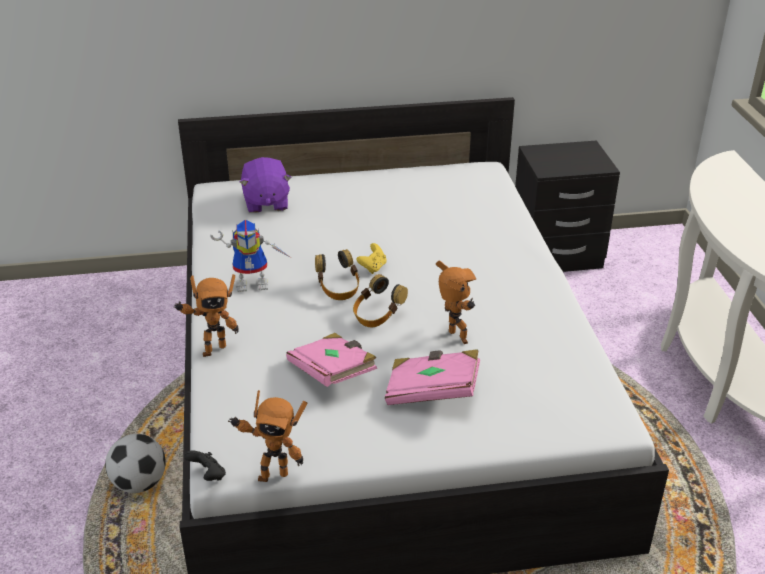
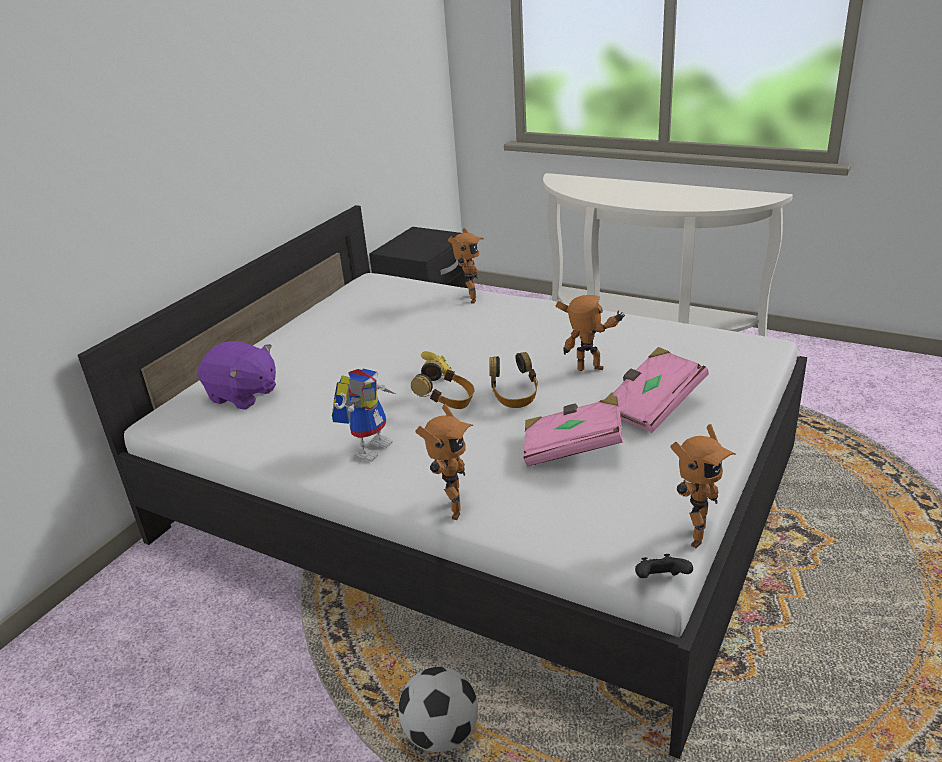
camera: 50 degrees left, 5 degrees down
(508, 228) = (469, 299): none -> toy robot

